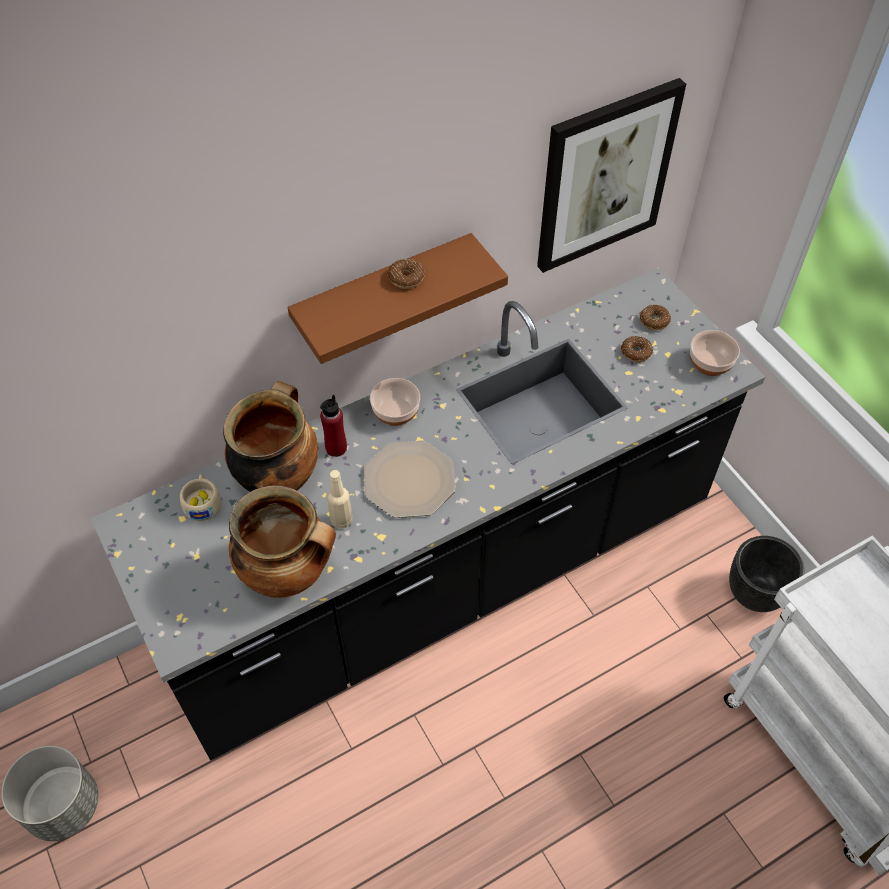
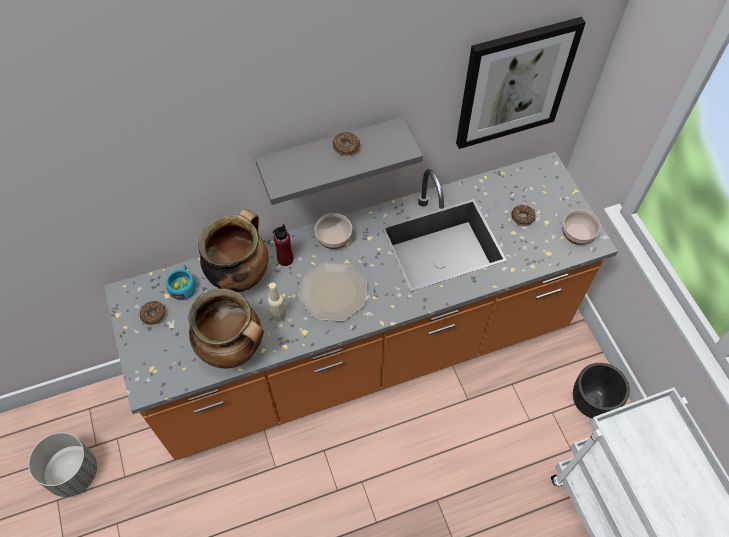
camera: 10 degrees right, 5 degrees up
(203, 502) = (183, 286): beige cup -> turquoise cup
(383, 297) = (331, 156): brown shelf -> grey shelf
(444, 580) = (364, 355): black counter -> orange counter
(654, 321) = (542, 194): donut -> donut (153, 315)

